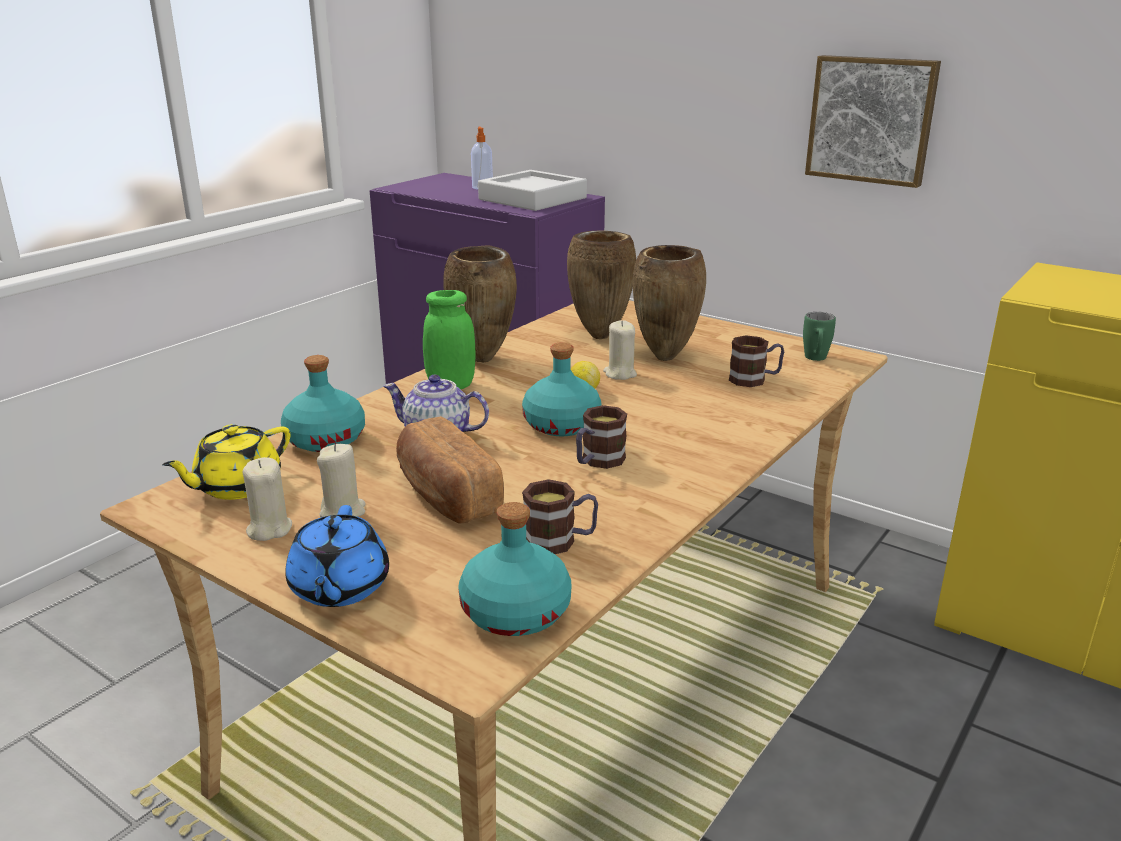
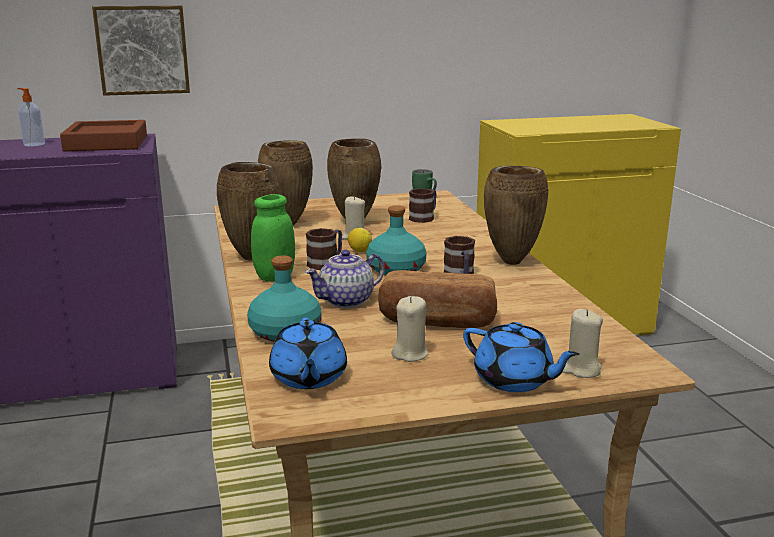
camera: 50 degrees left, 5 degrees down
(237, 486) = (308, 378): yellow teapot -> blue teapot
(269, 529) = (398, 382): beige candle -> beige candle (581, 370)
(517, 612) = (604, 342): turquoise bottle -> none
(532, 199) = (106, 143): grey tray -> brown tray
(560, 541) = (540, 311): mug -> mug (326, 263)
(697, 473) = (511, 262): none -> brown vase
(871, 120) = (365, 46): picture -> picture (142, 50)

